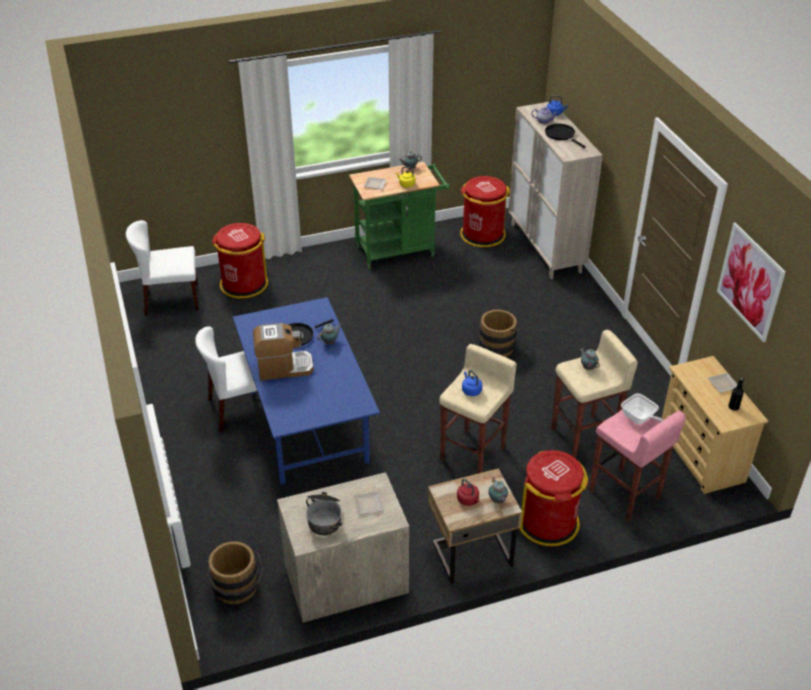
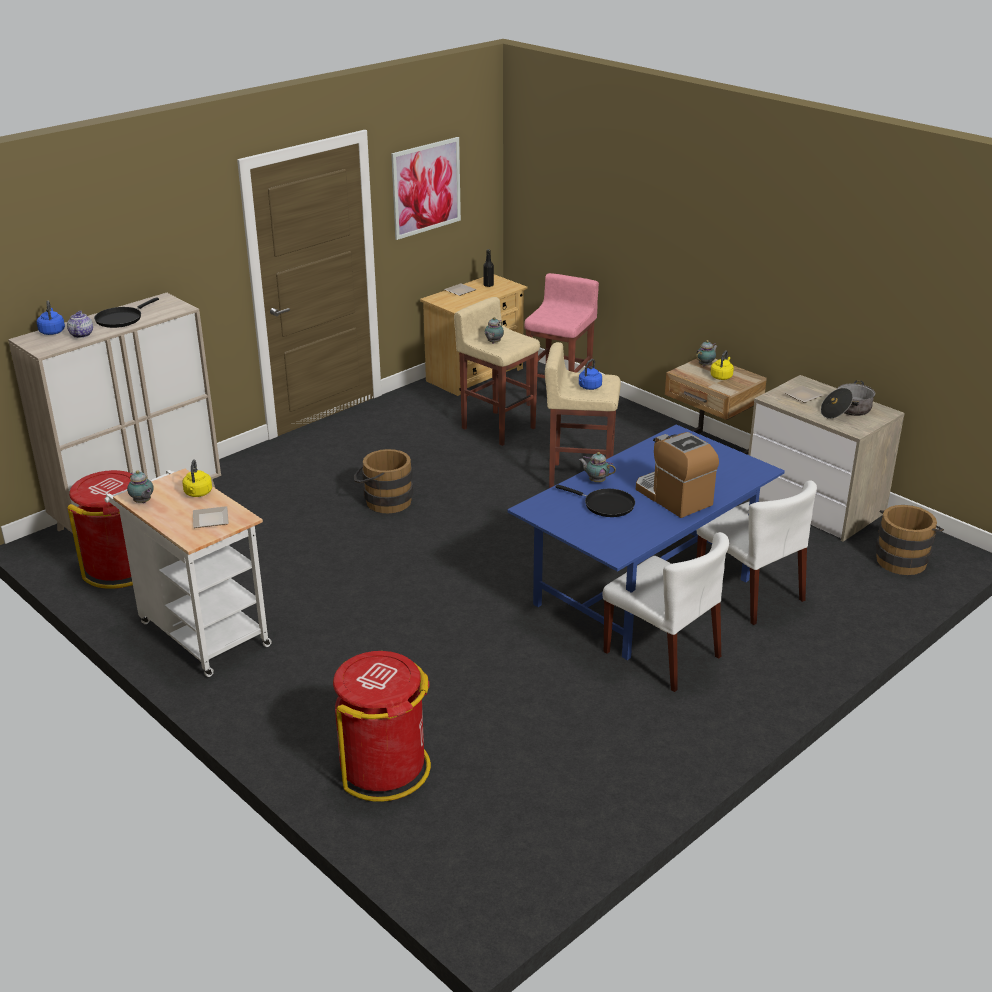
camera: 115 degrees left, 10 degrees down
(171, 299) = (483, 843): white chair -> white chair (750, 593)
(400, 250) = (199, 631): green cart -> white cart
(468, 500) = (721, 376): red kettle -> yellow kettle
(549, 522) = (630, 425): red trash can -> none
(640, 419) = (546, 313): frying pan -> none

